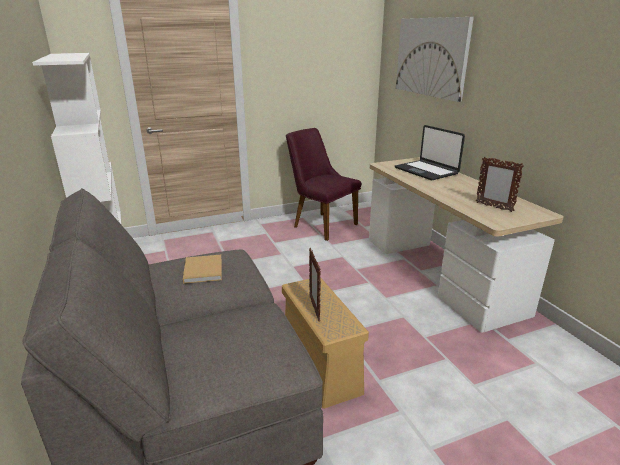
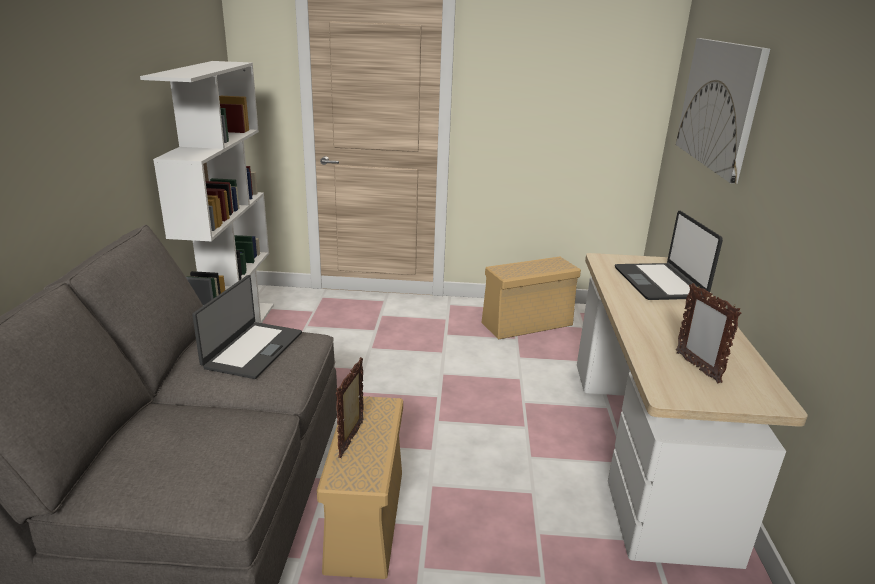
camera: 25 degrees right, 0 degrees up
(203, 269) = (252, 350): beige book -> laptop
(320, 224) = (528, 324): purple chair -> beige storage box

